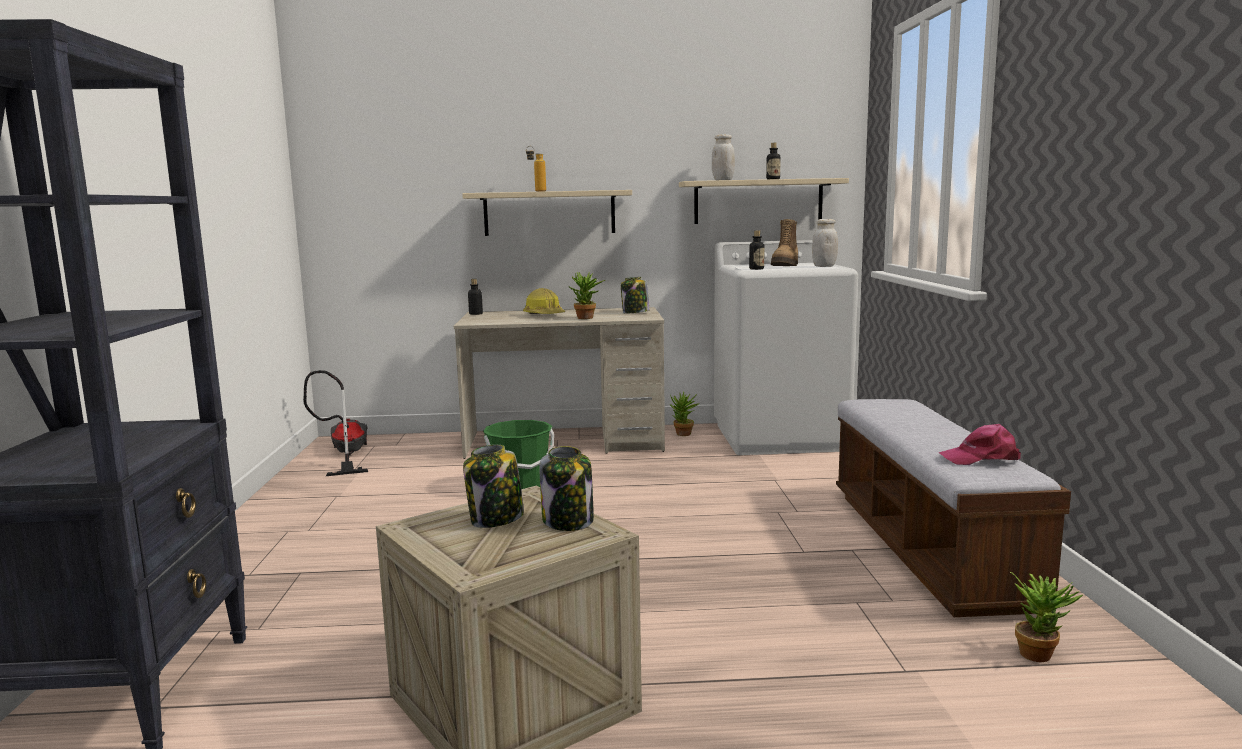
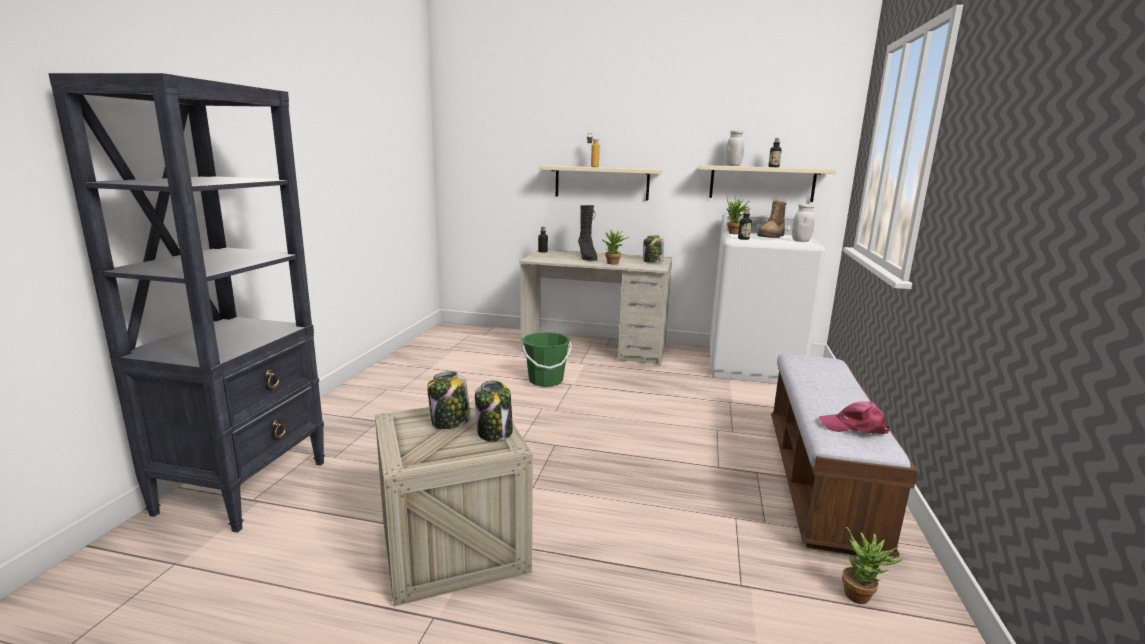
camera: 15 degrees right, 5 degrees up
(345, 455) = (449, 338): vacuum cleaner -> none
(545, 315) = (587, 258): hard hat -> black boot
(683, 435) = (681, 354): potted plant -> potted plant (734, 233)

